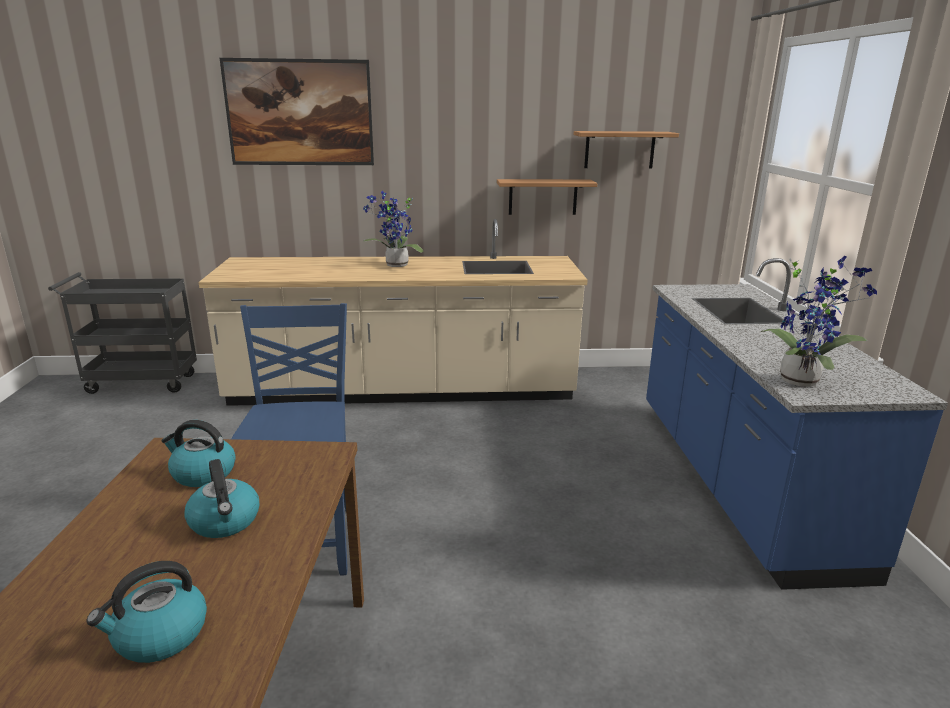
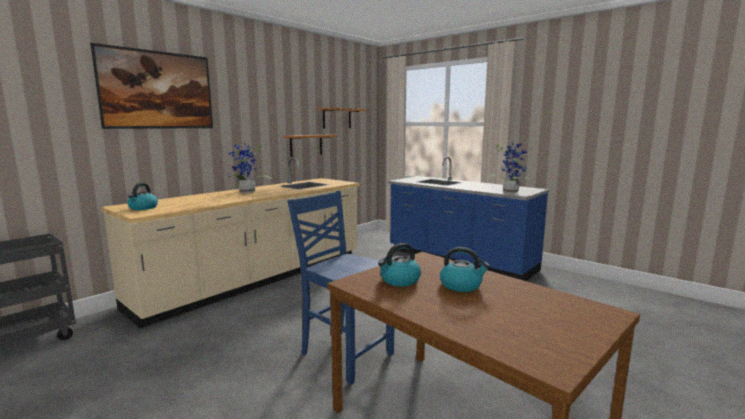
camera: 45 degrees left, 10 degrees down
(159, 636) = (550, 313): kettle -> kettle (143, 208)

